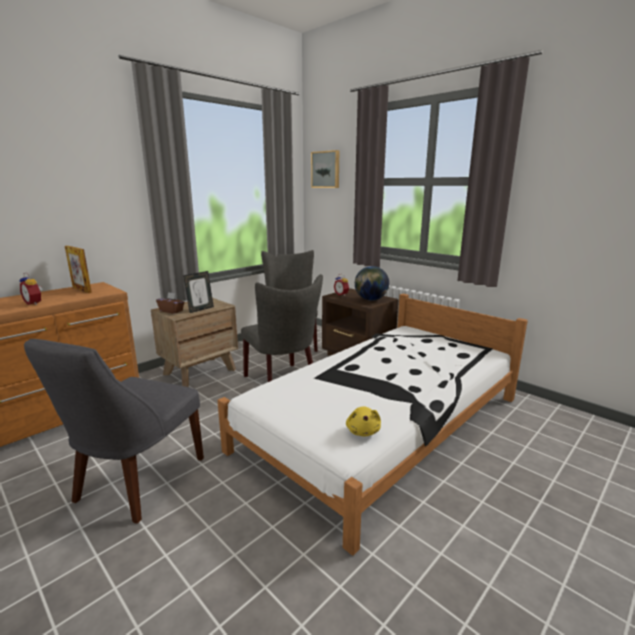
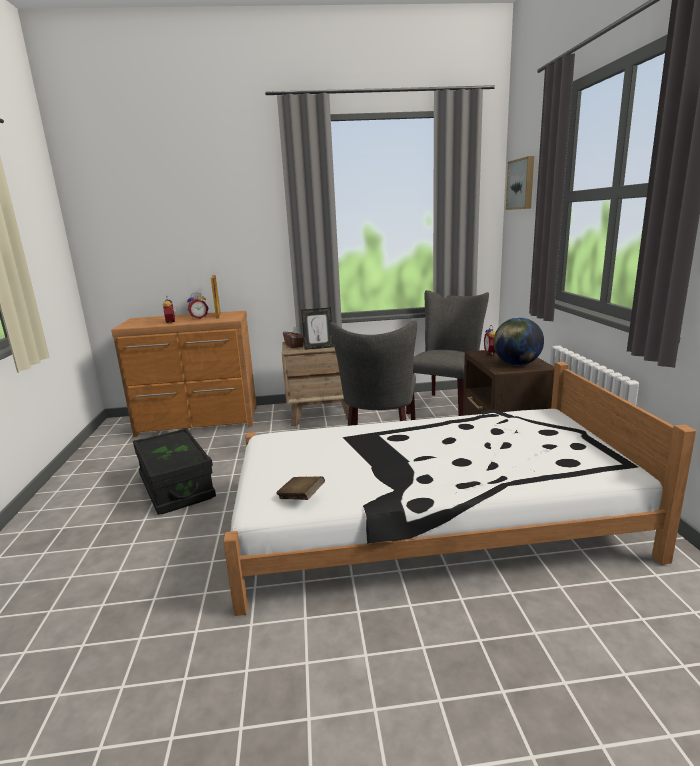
camera: 40 degrees right, 0 degrees up
(62, 295) = (199, 318): none -> alarm clock
(136, 482) = (176, 487): grey chair -> black storage box
(363, 431) = (301, 498): yellow plush toy -> brown book

